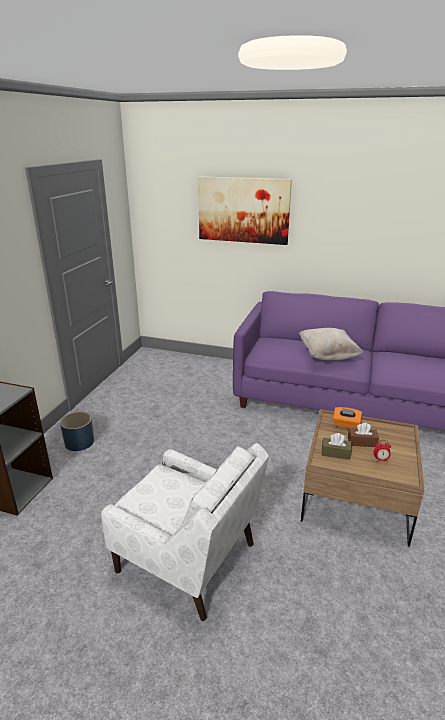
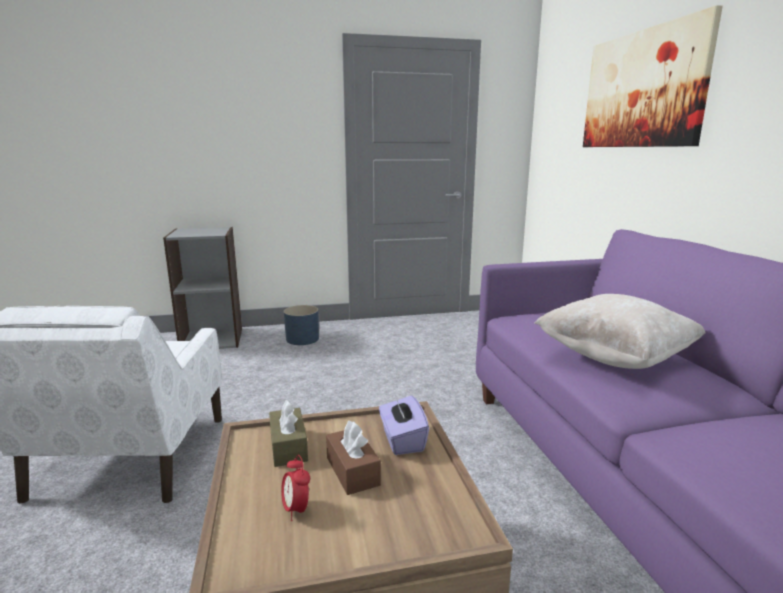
camera: 60 degrees right, 10 degrees down
(346, 425) = (402, 440): orange tissue box -> purple tissue box

